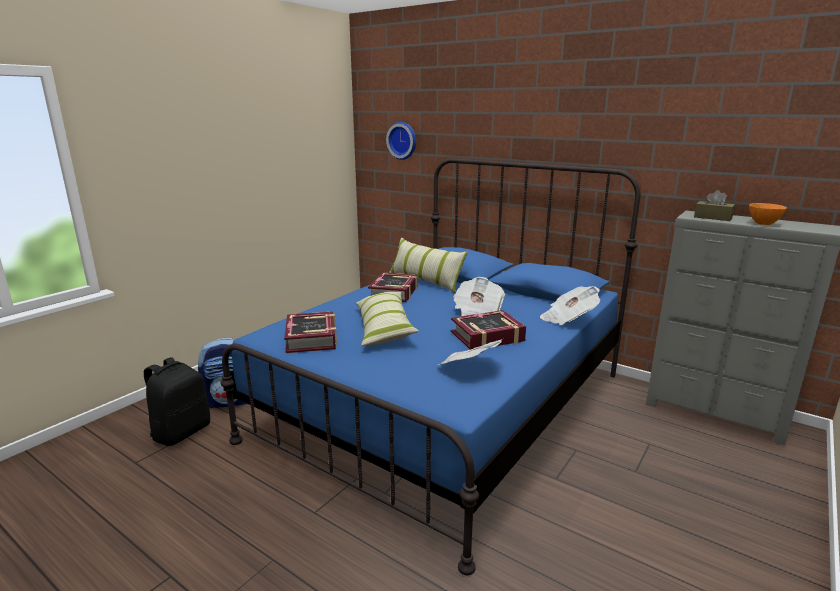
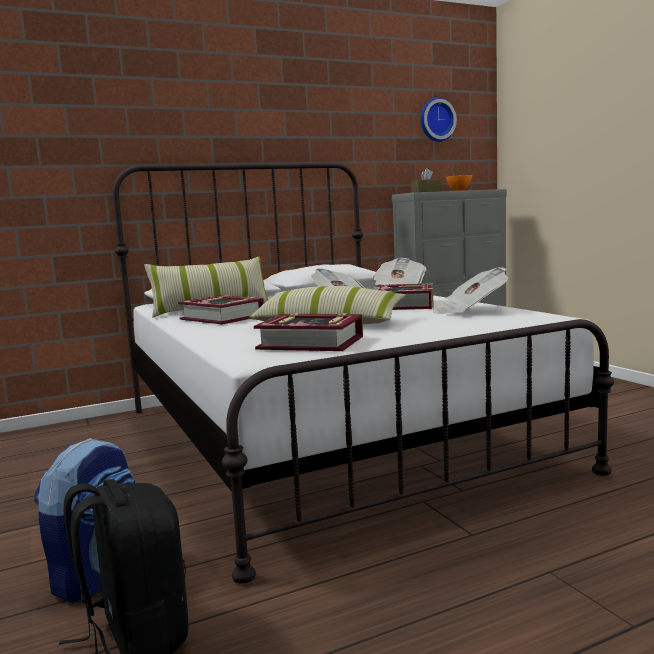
camera: 60 degrees left, 10 degrees down
(403, 140) = (39, 147): wall clock -> wall clock (436, 120)
(445, 405) = (326, 436): blue bed -> white bed

